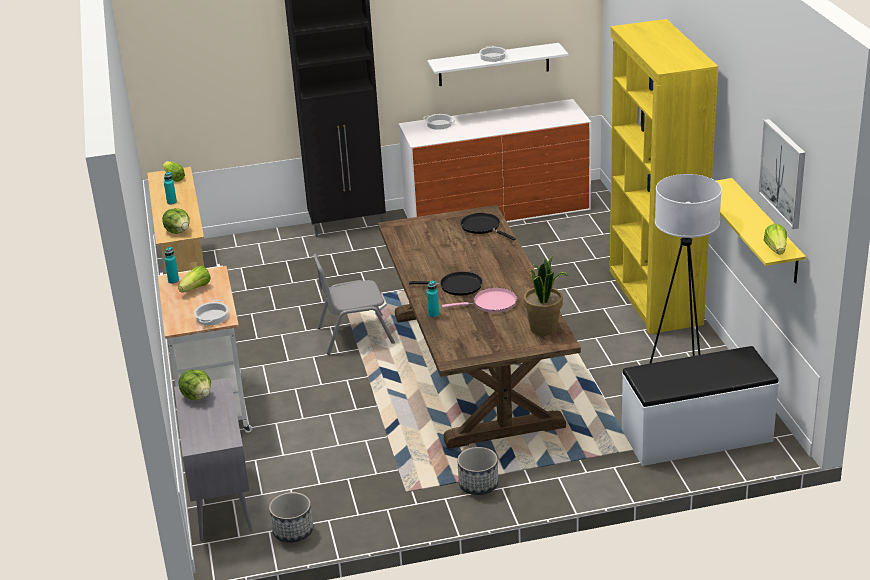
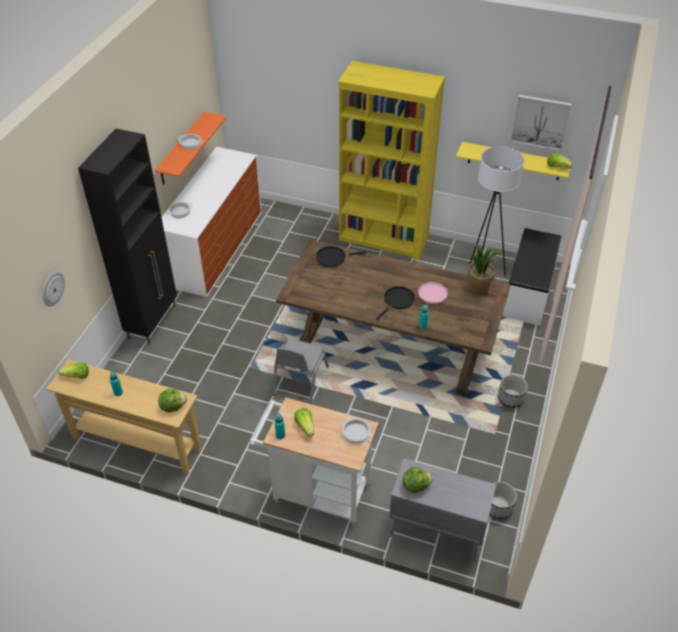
camera: 60 degrees left, 15 degrees up
(205, 86) = (52, 288): none -> wall clock
(494, 64) = (182, 149): white shelf -> orange shelf

